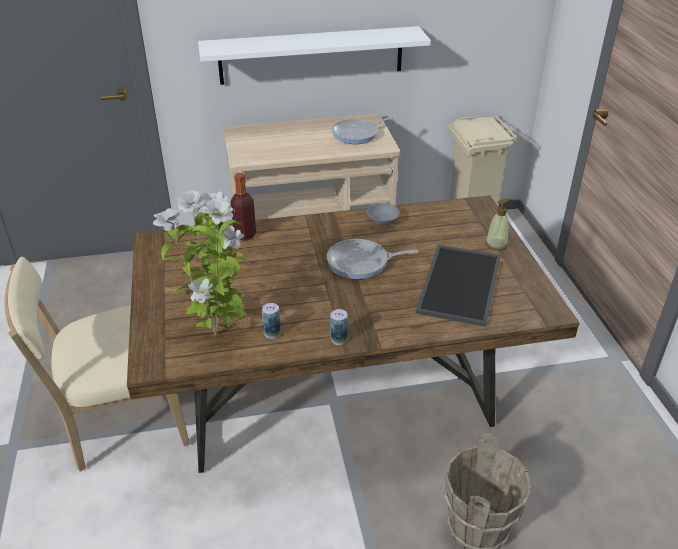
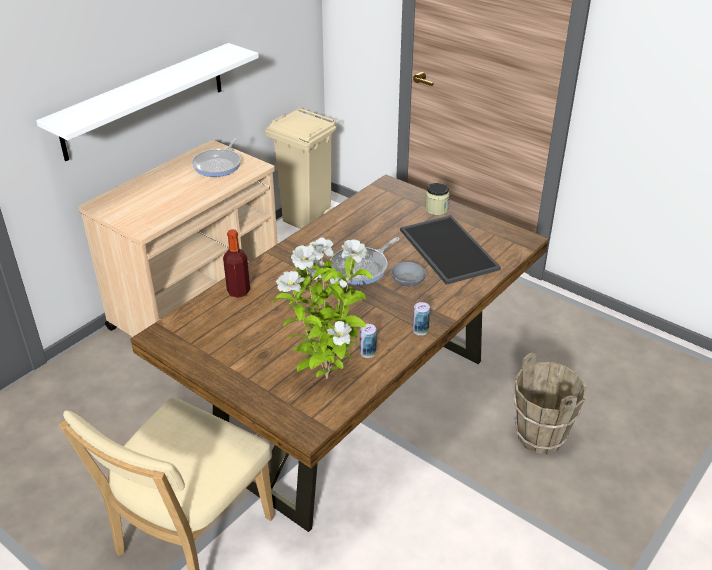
camera: 40 degrees left, 0 degrees up
(384, 221) = (335, 228): grey bowl -> grey bowl (409, 280)
(496, 244) = (436, 209): soap dispenser -> jar

